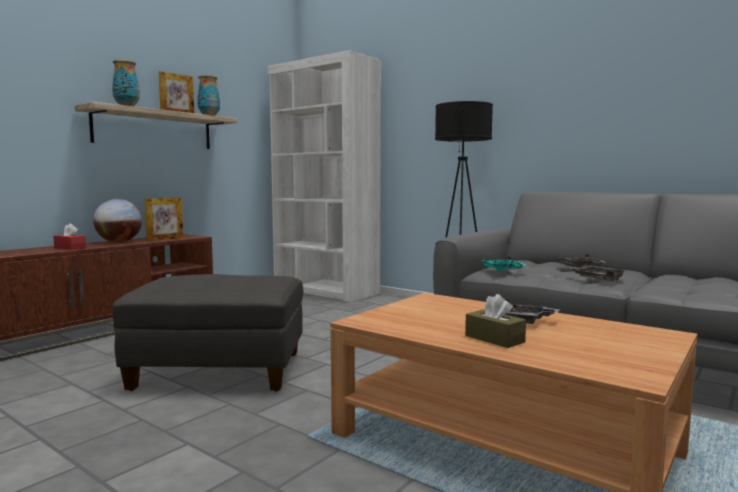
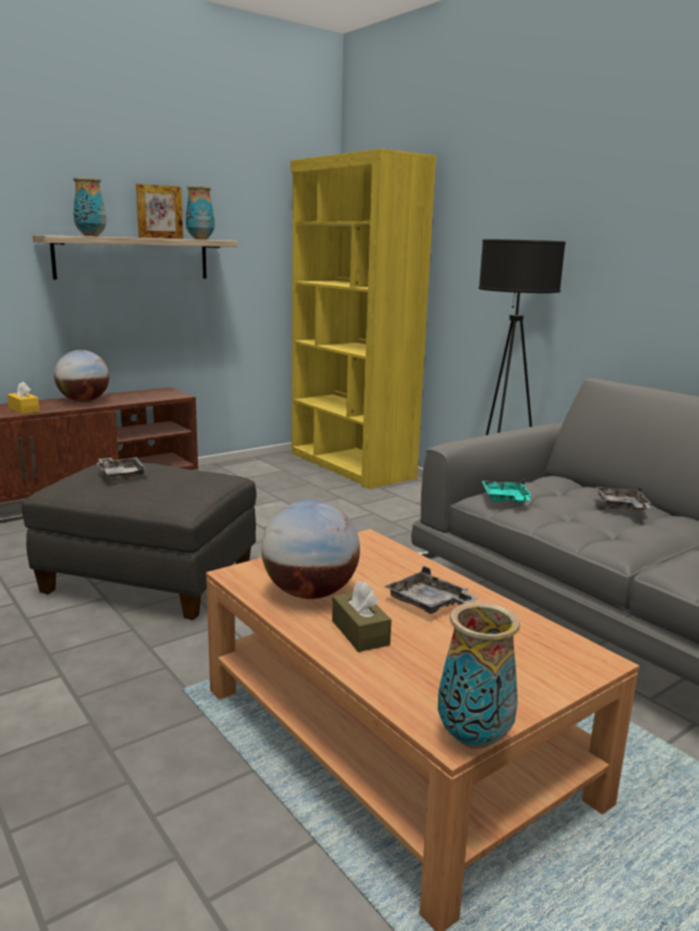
camera: 15 degrees right, 10 degrees up
(70, 248) = (24, 410): red tissue box -> yellow tissue box
(165, 239) = (138, 398): picture frame -> none
(325, 290) = (350, 465): white bookcase -> yellow bookcase
(428, 324) = (310, 593): none -> globe
(598, 279) = (617, 536): grey tray -> grey tray (121, 475)
(654, 378) = (474, 738): none -> vase

